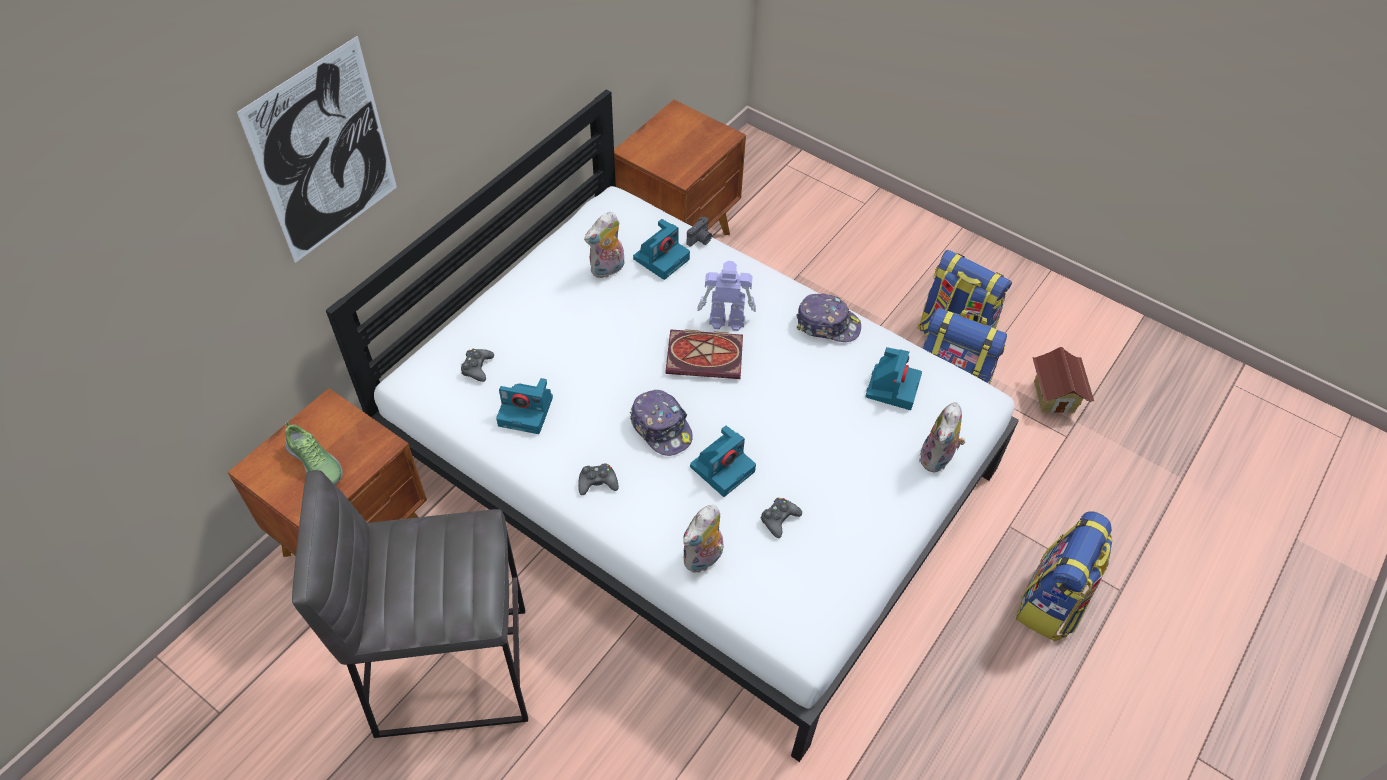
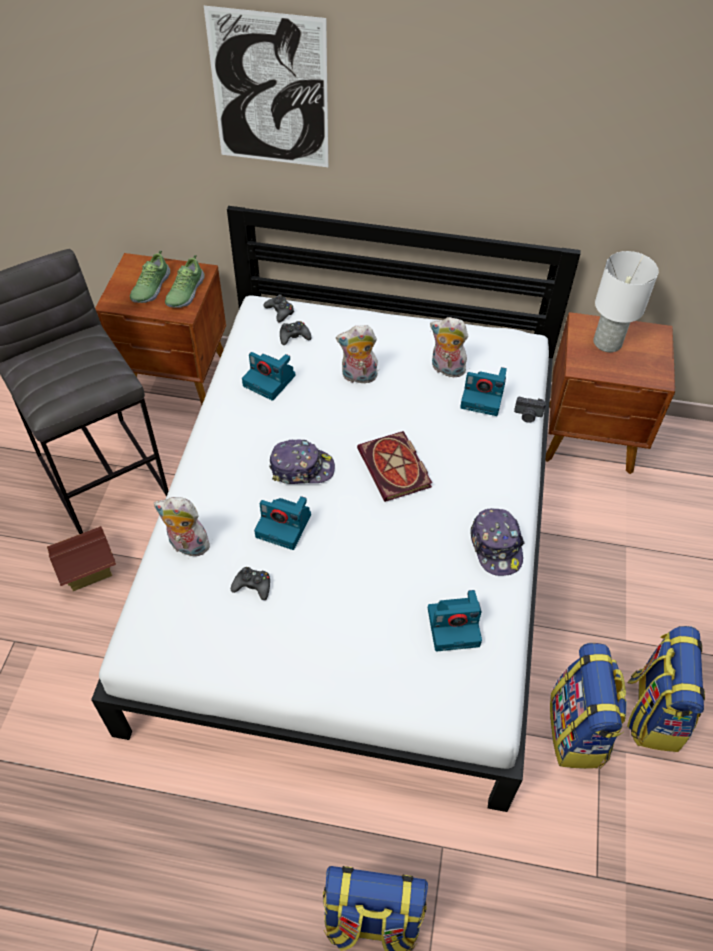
camera: 65 degrees right, 0 degrees up
(351, 433) = (185, 292): none -> shoe
(527, 411) = (270, 381): camera -> camera turned 45 degrees counterclockwise
(597, 482) = (227, 449): black game controller -> black game controller (280, 311)
(661, 428) = (301, 468): cap -> cap turned 120 degrees counterclockwise
(664, 145) = (607, 342): none -> white table lamp
(725, 320) = (446, 468): toy robot -> none
(937, 459) = (389, 695): plush toy -> plush toy (358, 377)
(1054, 396) = (645, 847): toy house -> toy house (88, 571)

